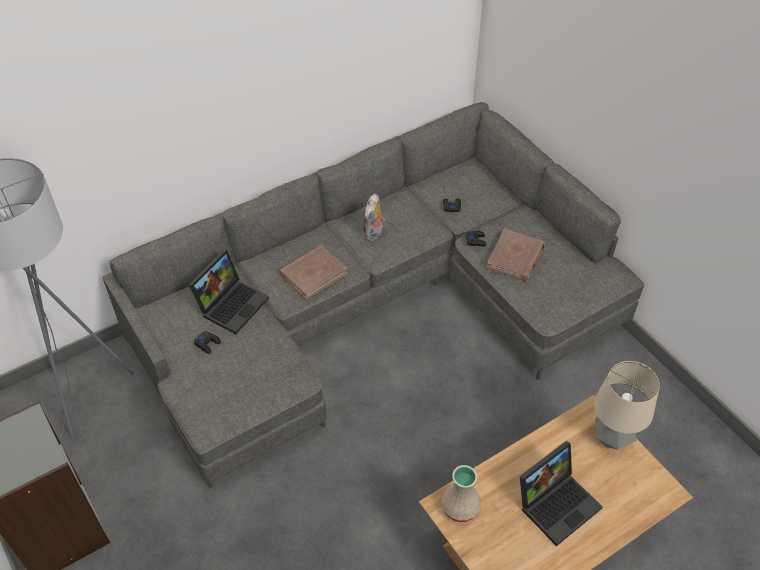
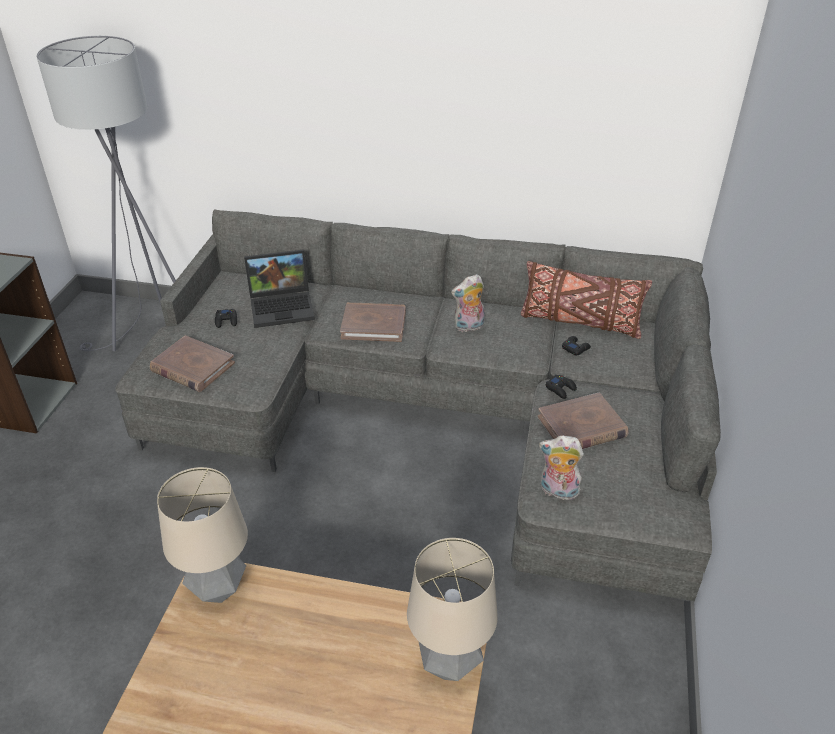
camera: 45 degrees right, 10 degrees down
(237, 394) = (192, 367): none -> brown book
(432, 185) = (579, 322): none -> brown pillow
(460, 506) = (219, 589): beige vase -> table lamp
(549, 306) = (557, 491): none -> plush toy
(557, 502) = (305, 670): laptop -> none

